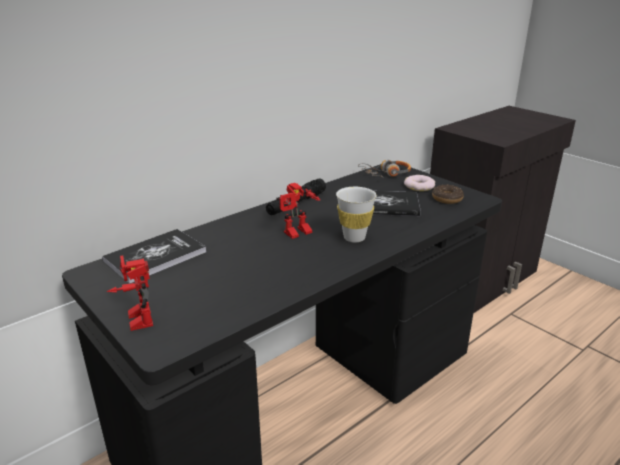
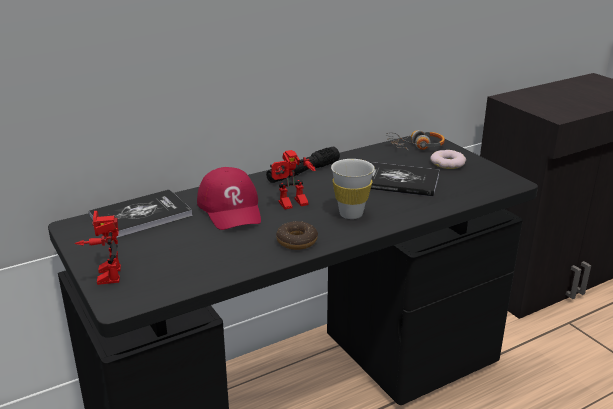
camera: 10 degrees right, 0 degrees up
(241, 242) = (231, 208): none -> red cap
(447, 199) = (473, 179): donut -> donut (296, 241)

